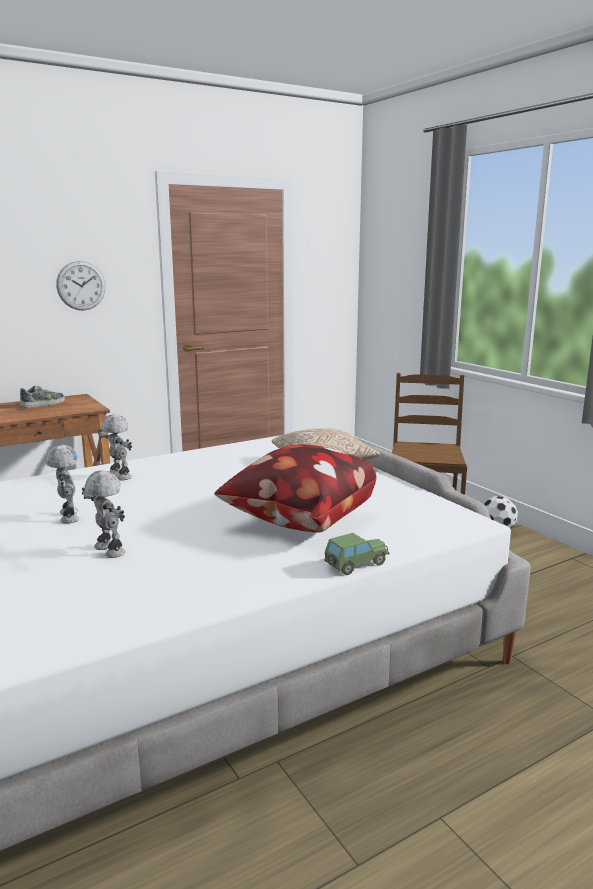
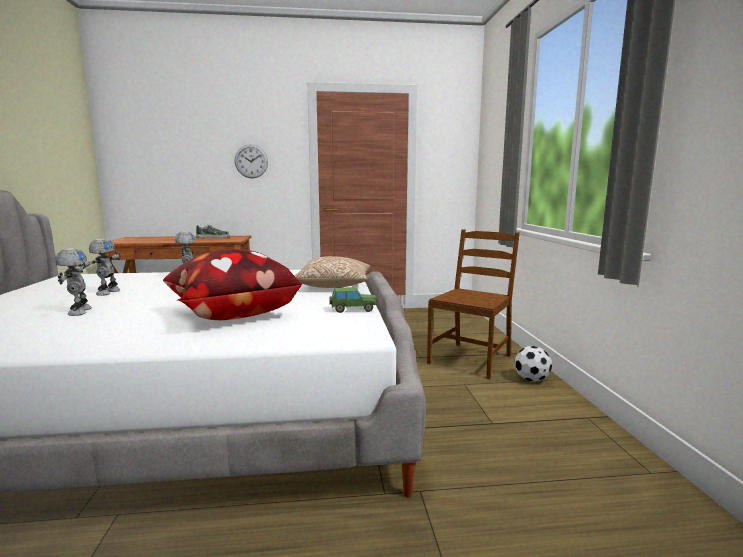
camera: 25 degrees right, 5 degrees down
(355, 564) = (200, 347): toy car -> toy car (353, 309)

